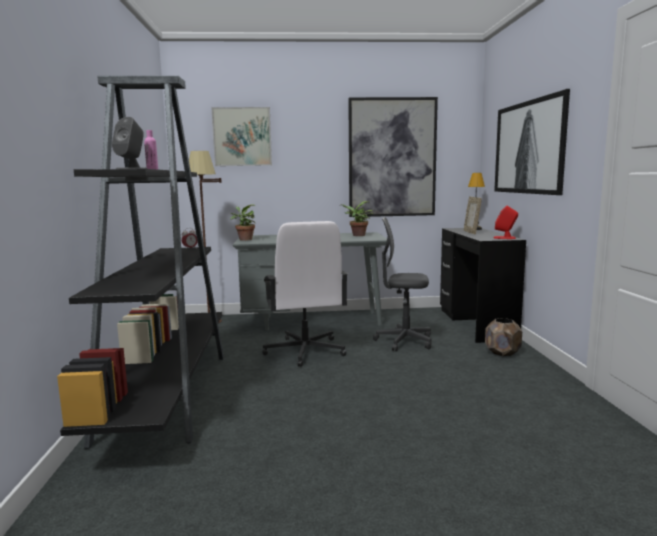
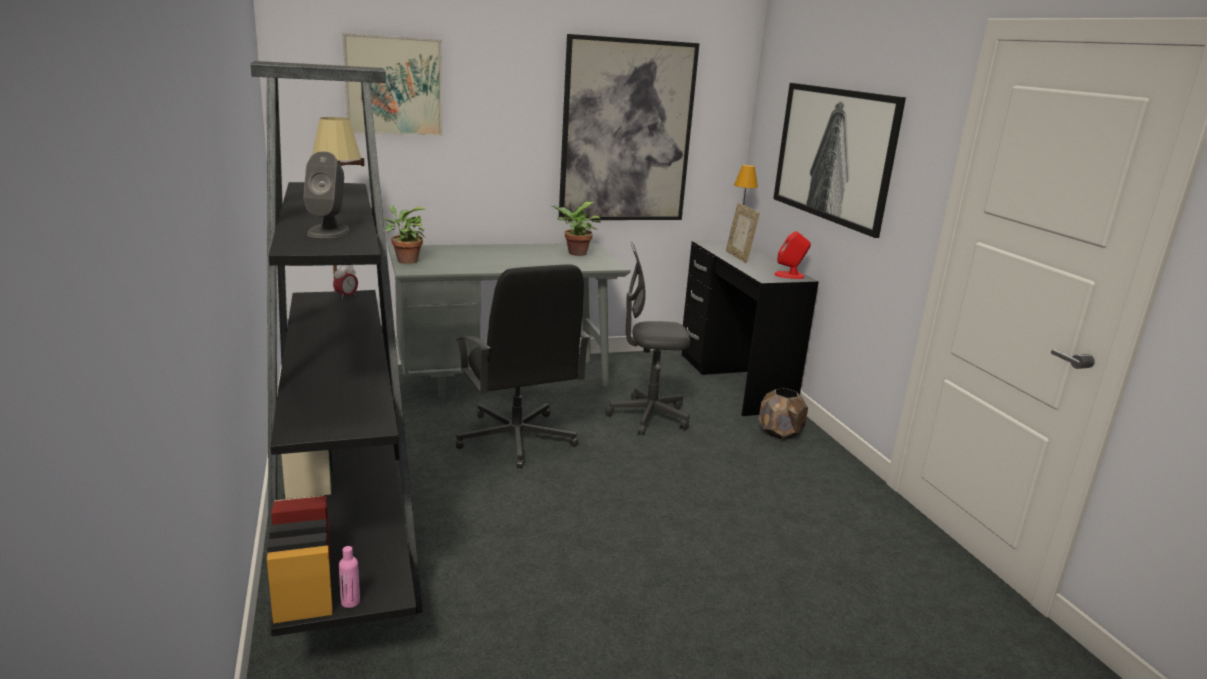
camera: 15 degrees left, 10 degrees up
(152, 170) = (347, 222): pink bottle -> pink bottle (350, 602)
(305, 351) = (516, 439): white office chair -> black office chair

